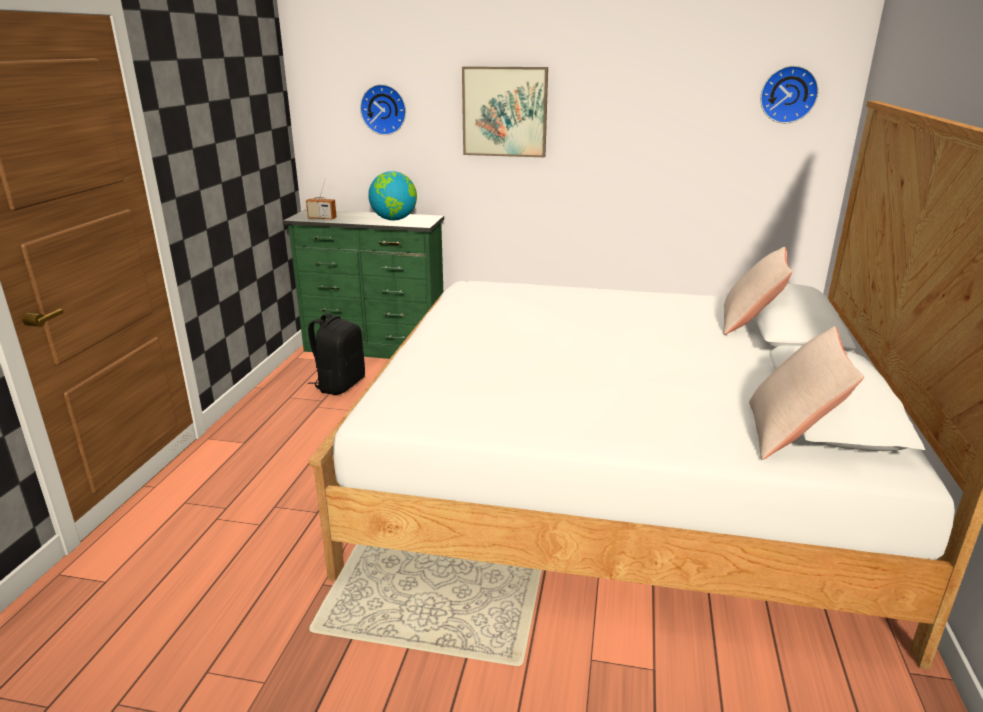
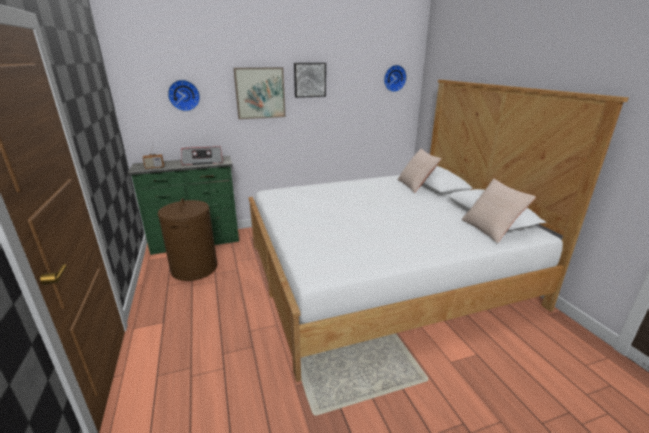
camera: 30 degrees left, 0 degrees up
(339, 385) = (194, 268): black backpack -> brown laundry basket
(394, 219) = (203, 162): globe -> radio
(598, 91) = (309, 80): none -> picture

